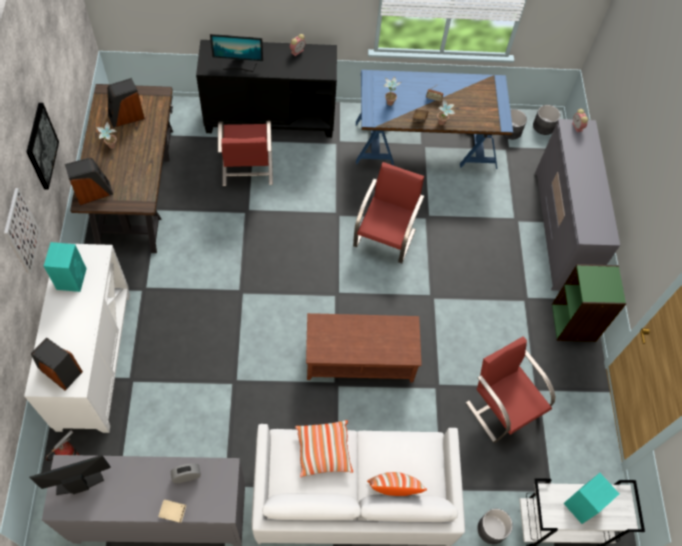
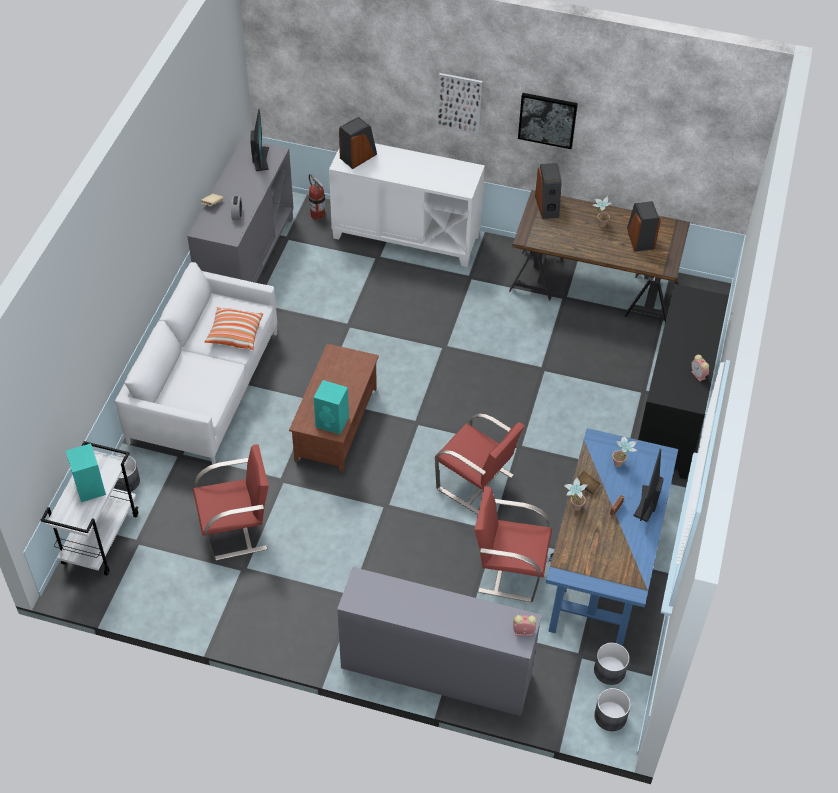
camera: 110 degrees right, 10 degrees down
(71, 278) = (444, 171): turquoise speaker -> turquoise speaker (333, 422)
(238, 65) = (683, 320): monitor -> monitor (647, 503)
(247, 169) = (600, 379): red chair -> red chair (509, 569)
(393, 489) = (179, 373): pillow -> none
(574, 322) = (306, 636): green bookcase -> none

